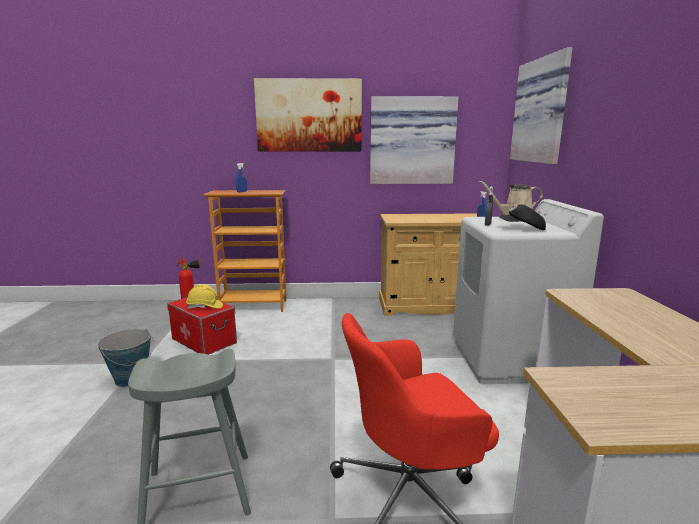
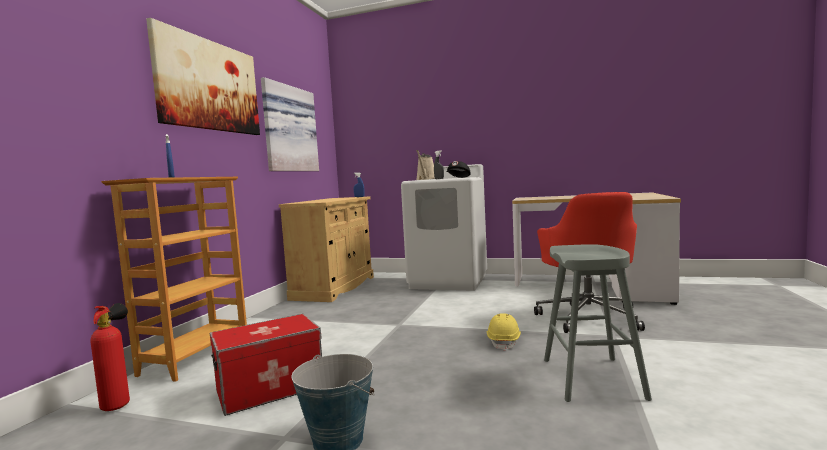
camera: 70 degrees left, 10 degrees down
(205, 307) = (280, 326): yellow hard hat -> yellow hard hat (504, 342)
(542, 111) = (383, 110): picture -> none

